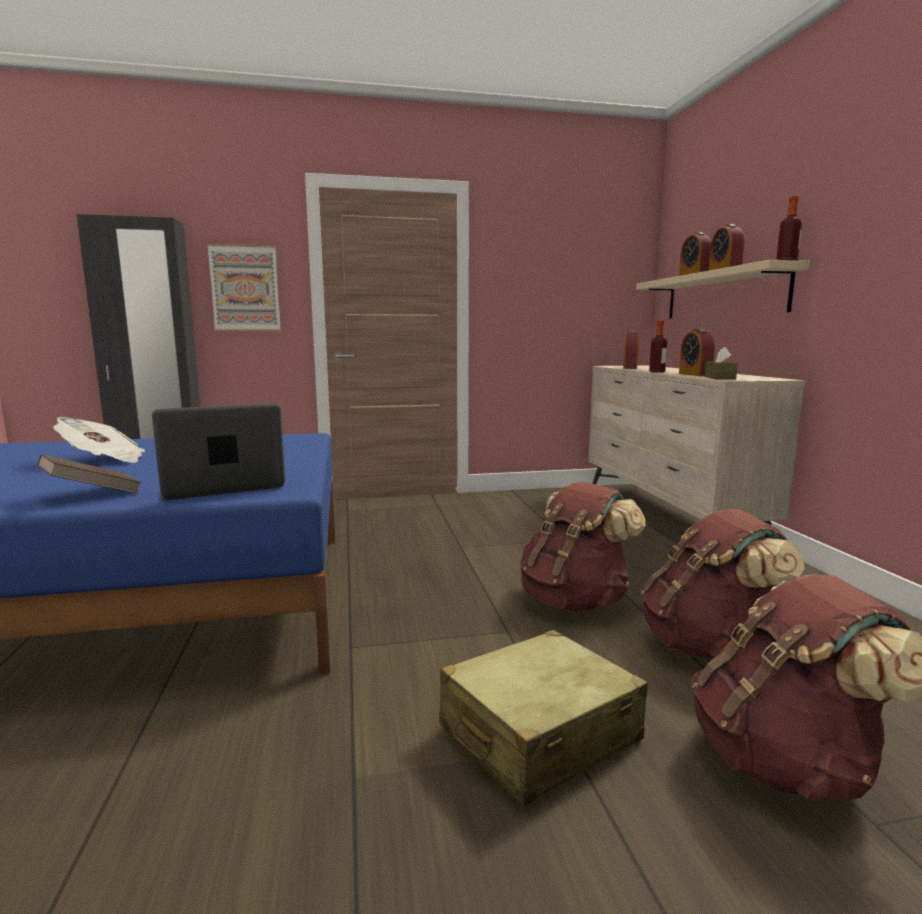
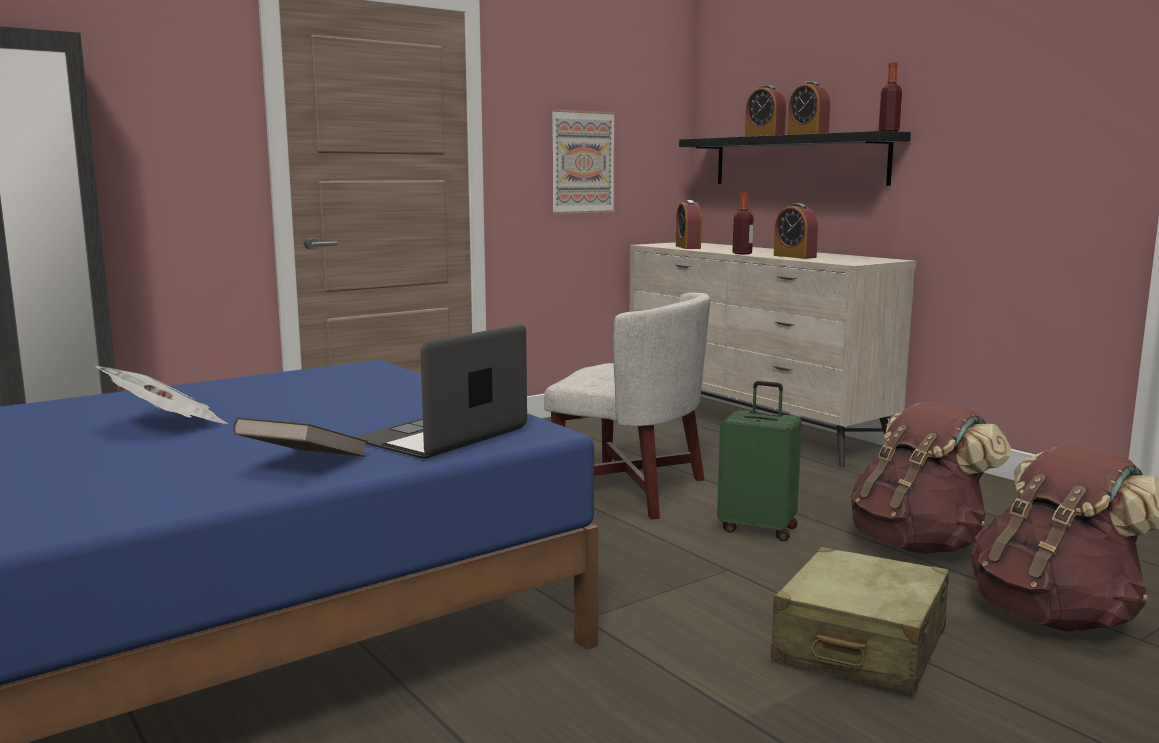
camera: 25 degrees left, 0 degrees up
(245, 288) = (168, 143): picture -> picture (582, 162)
(511, 551) = (632, 490): none -> white armchair
(574, 600) = (758, 528): brown backpack -> green suitcase
(719, 378) = (834, 261): brown tissue box -> none
(723, 295) = (798, 160): beige shelf -> black shelf

